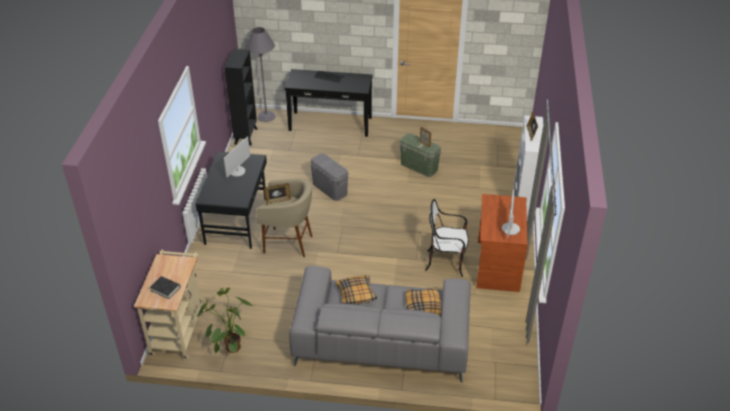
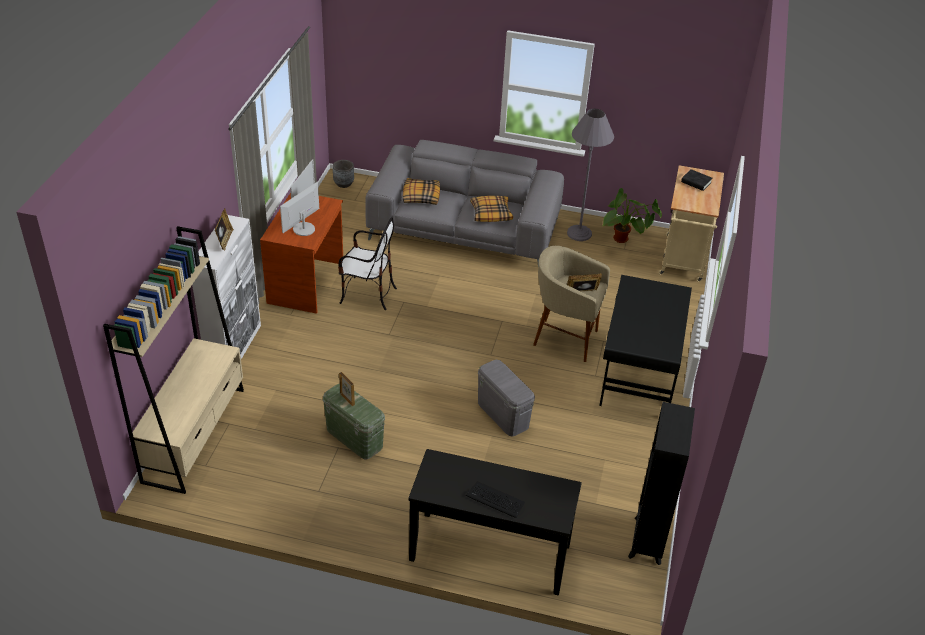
camera: 175 degrees left, 0 degrees up
(237, 171) = (643, 326): monitor -> monitor (303, 229)
(266, 116) = (614, 588): grey floor lamp -> grey floor lamp (579, 233)
(513, 159) = (194, 434): none -> beige bookcase
(515, 383) = (343, 183): none -> grey planter

